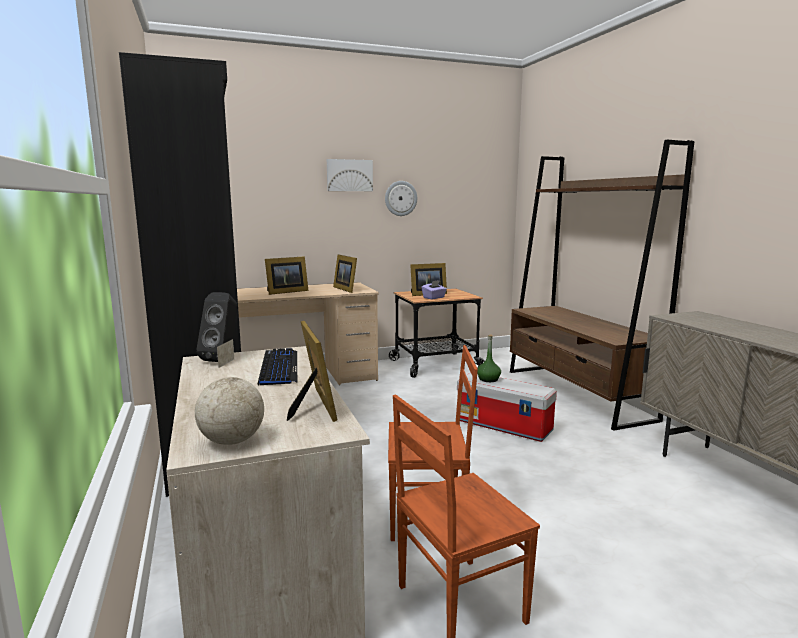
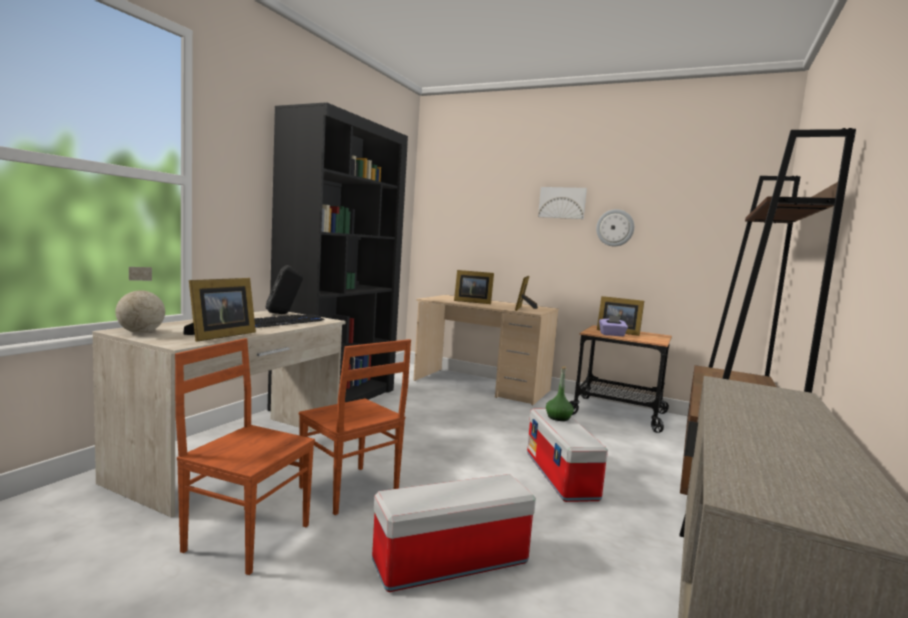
camera: 45 degrees right, 5 degrees down
(584, 518) = (450, 563): none -> storage box

